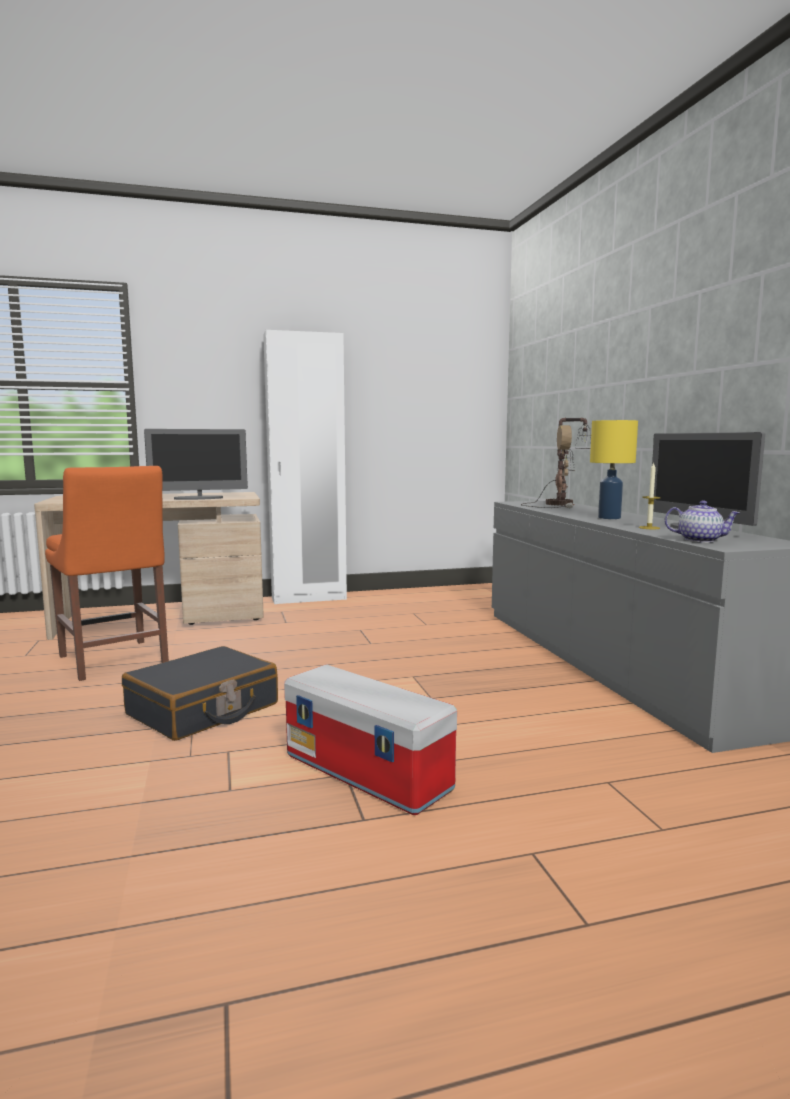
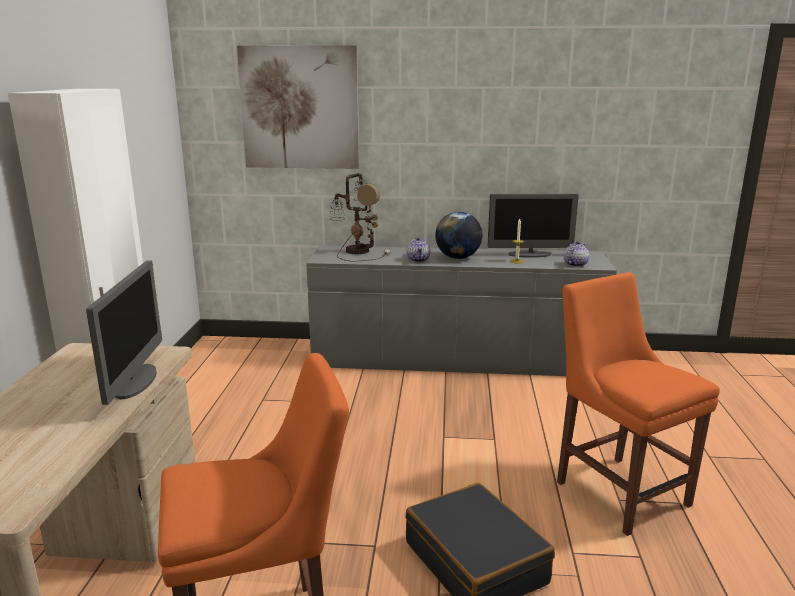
camera: 70 degrees left, 10 degrees up
(369, 773) = (618, 490): storage box -> orange chair
(562, 354) = (300, 108): none -> picture
(569, 513) = (418, 260): none -> teapot
(609, 518) = (458, 258): yellow table lamp -> globe

